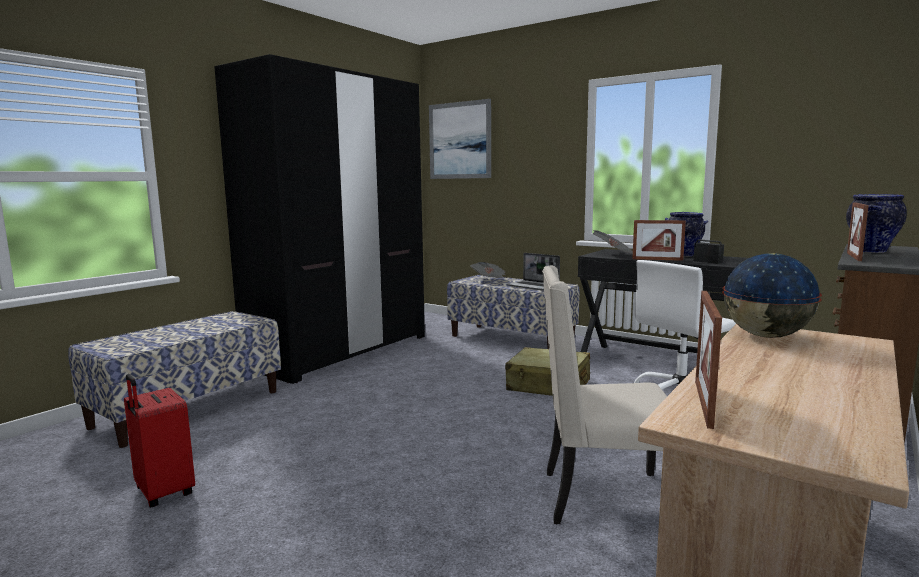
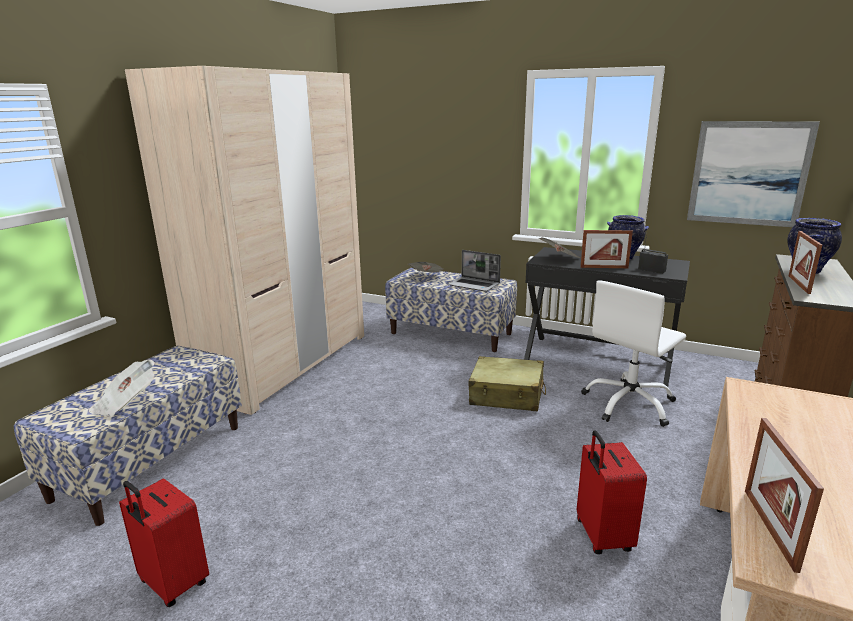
camera: 10 degrees left, 10 degrees up
(166, 340) = (126, 403): none -> newspaper
(340, 351) = (285, 363): black wardrobe -> beige wardrobe
(459, 140) = (384, 125): picture -> picture (748, 173)
(603, 499) = (601, 536): beige chair -> red suitcase
(766, 336) = (764, 402): globe -> none

